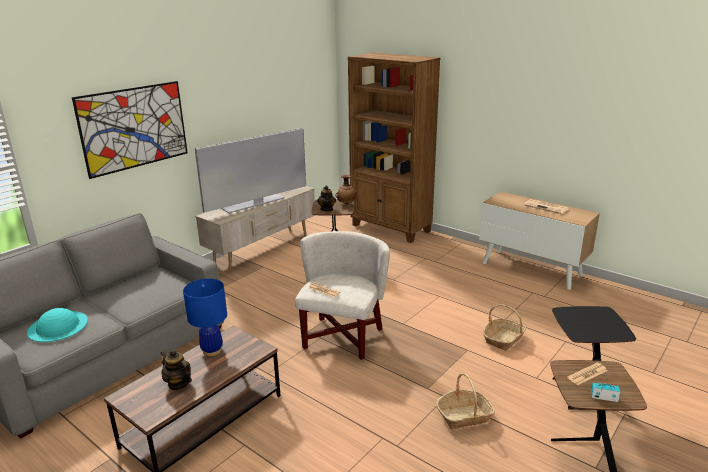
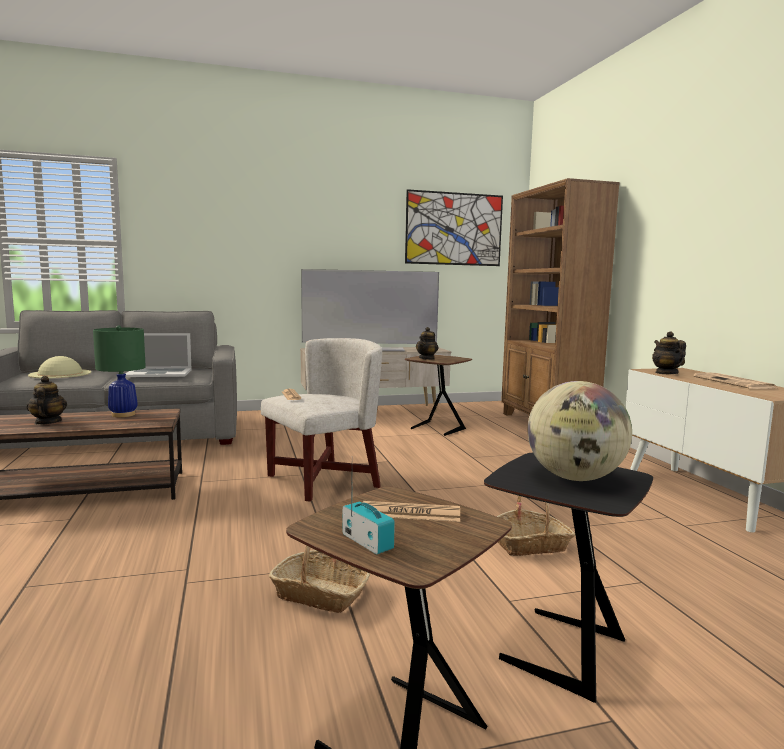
camera: 35 degrees right, 15 degrees down
(58, 326) = (60, 373): turquoise hat -> beige hat
(134, 127) = (245, 238): picture -> picture (454, 229)
(147, 292) = (159, 373): none -> laptop
(212, 350) = (123, 415): blue table lamp -> green table lamp
(346, 204) = (457, 359): vase -> none
(506, 203) = (666, 373): none -> teapot
(594, 322) = (574, 478): none -> globe

